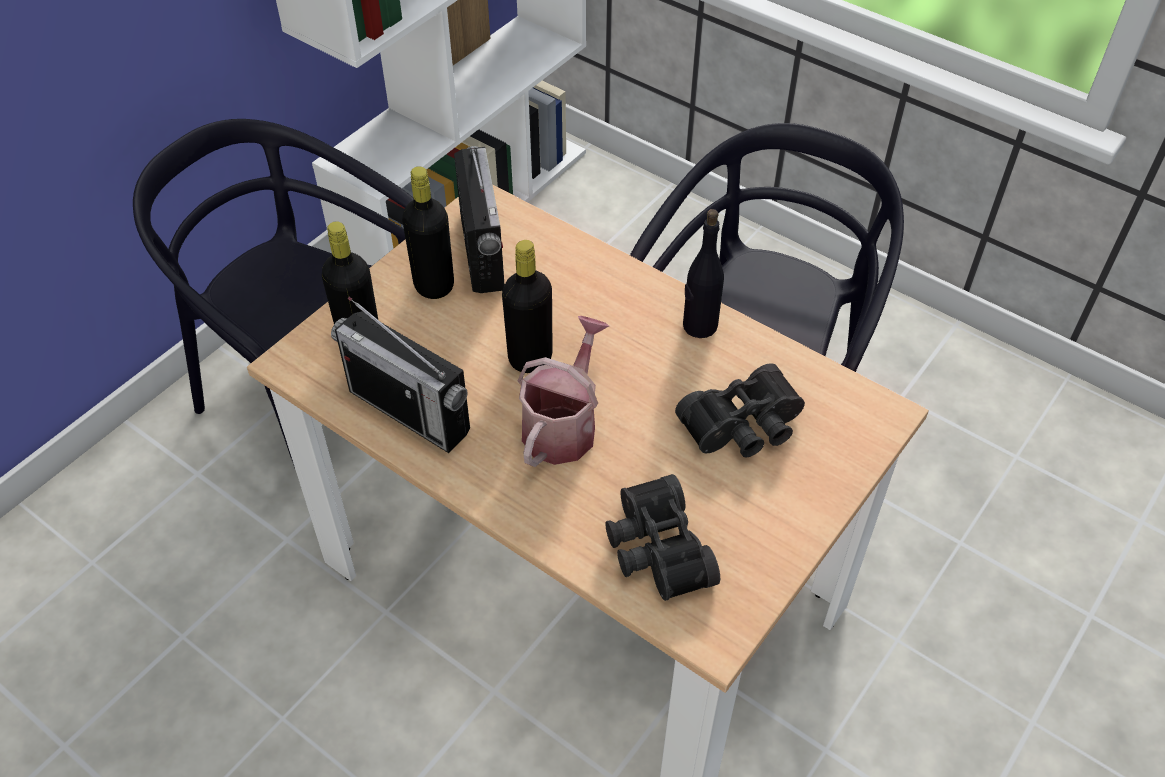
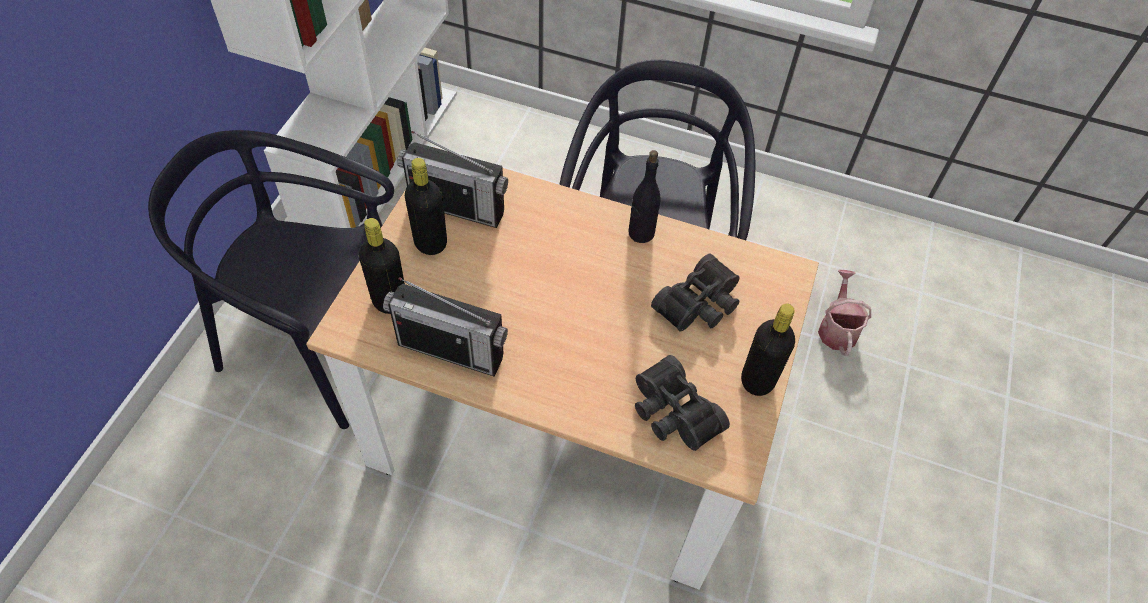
camera: 20 degrees left, 5 degrees up
(482, 251) = (457, 207): radio -> radio turned 135 degrees clockwise
(530, 358) = (527, 286): black bottle -> black bottle (757, 380)
(563, 425) = (571, 333): watering can -> watering can (837, 328)

